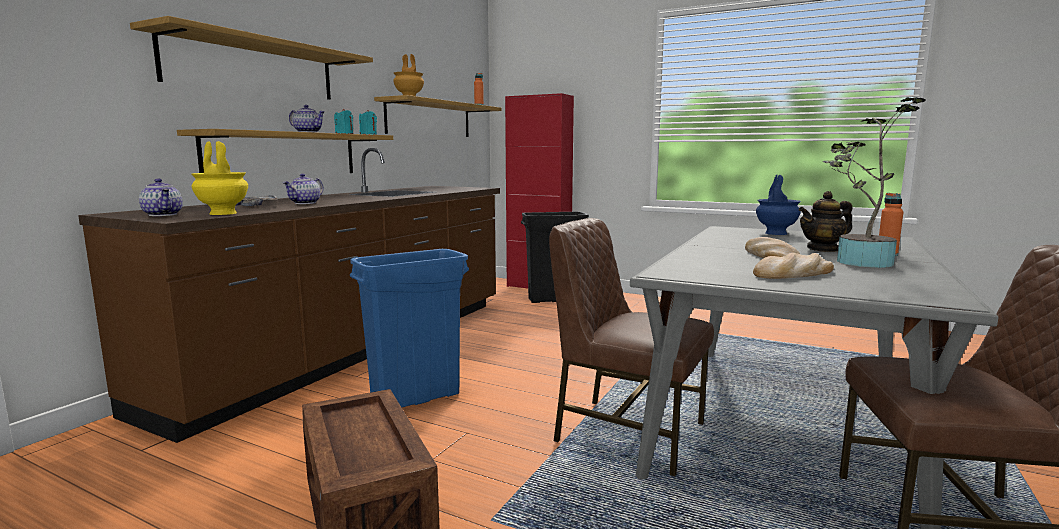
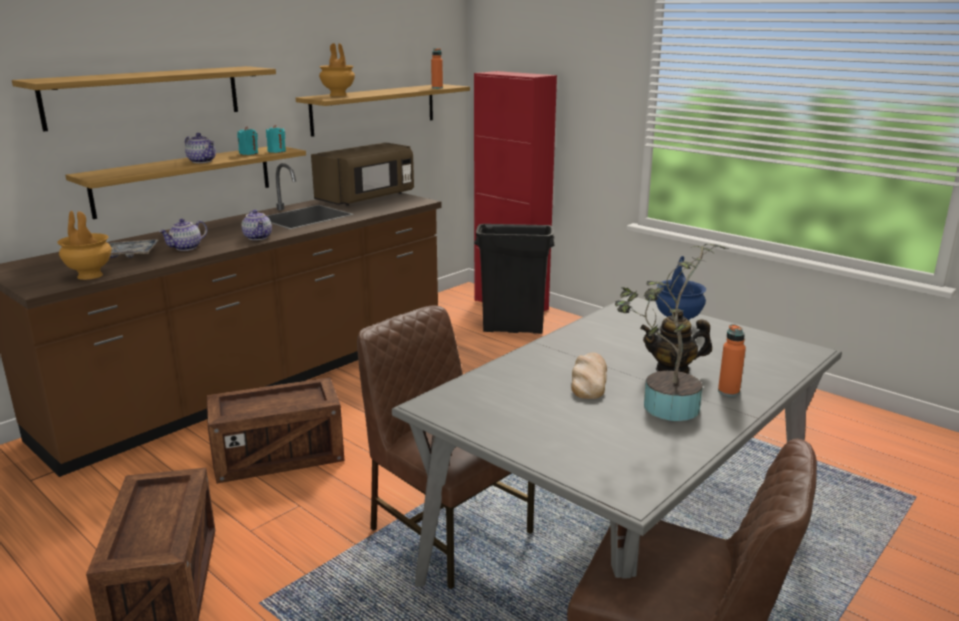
camera: 15 degrees right, 10 degrees up
(164, 214) = (40, 275): teapot -> teapot (258, 237)
(222, 213) = (89, 275): yellow vase -> brown vase
(416, 398) = (279, 456): blue trash can -> crate
(434, 188) = (367, 198): none -> brown microwave
(793, 273) = (556, 422): bread -> none

